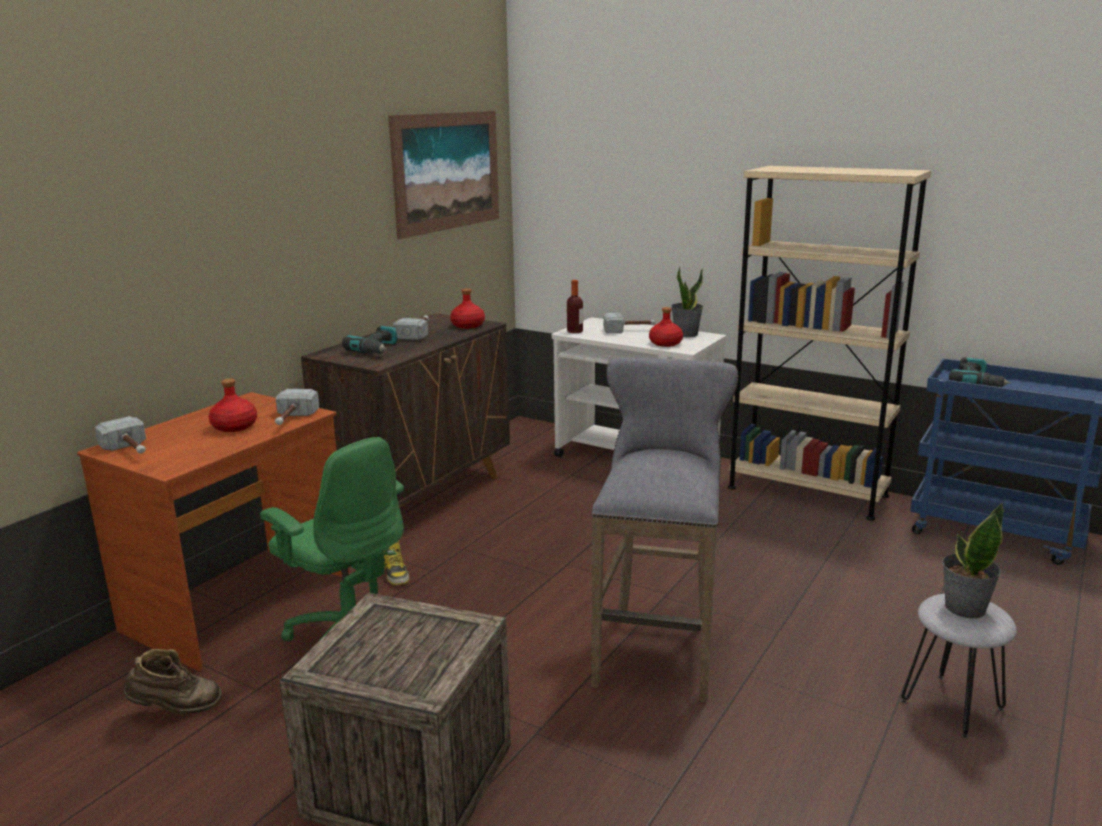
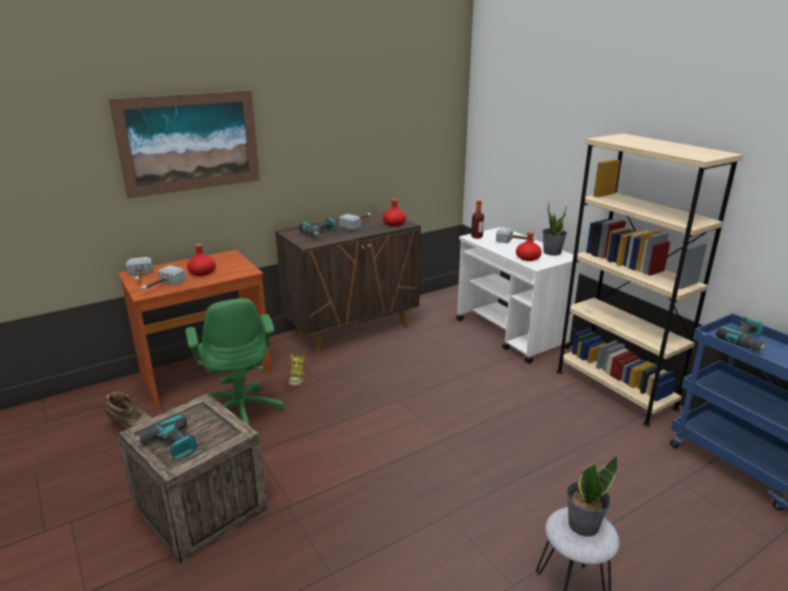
camera: 25 degrees right, 5 degrees up
(291, 420) = (234, 273): hammer -> hammer (162, 286)
(388, 668) = (169, 445): none -> power drill
(447, 171) = (406, 114): picture -> picture (190, 142)
(657, 647) = (404, 475): grey stool -> none

